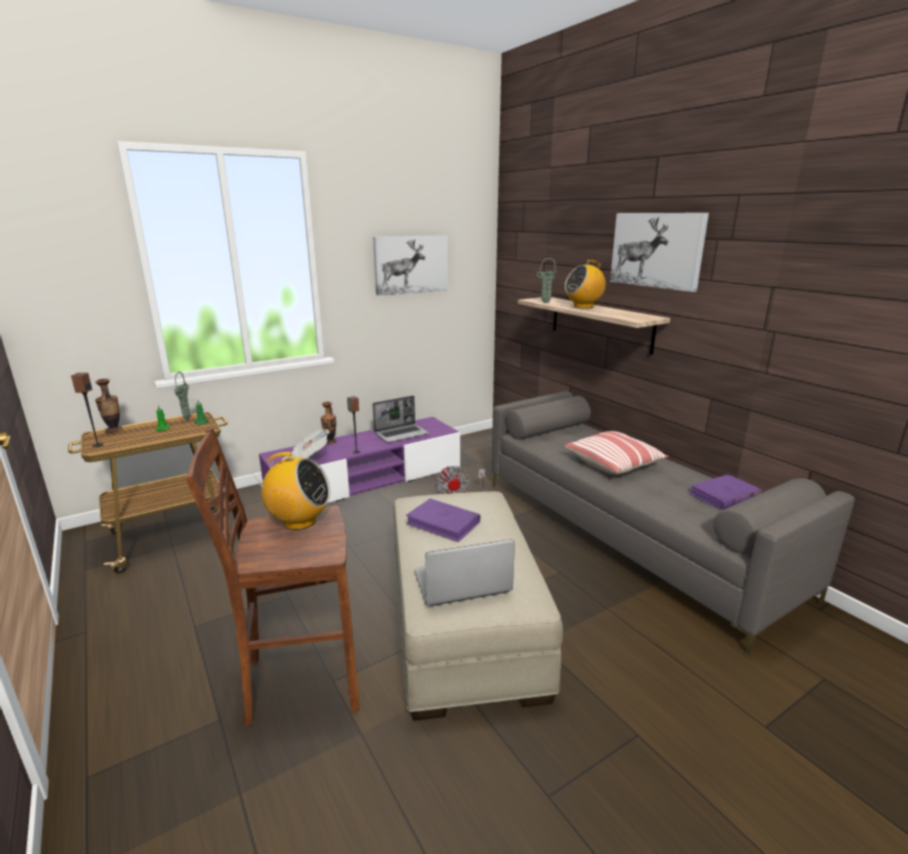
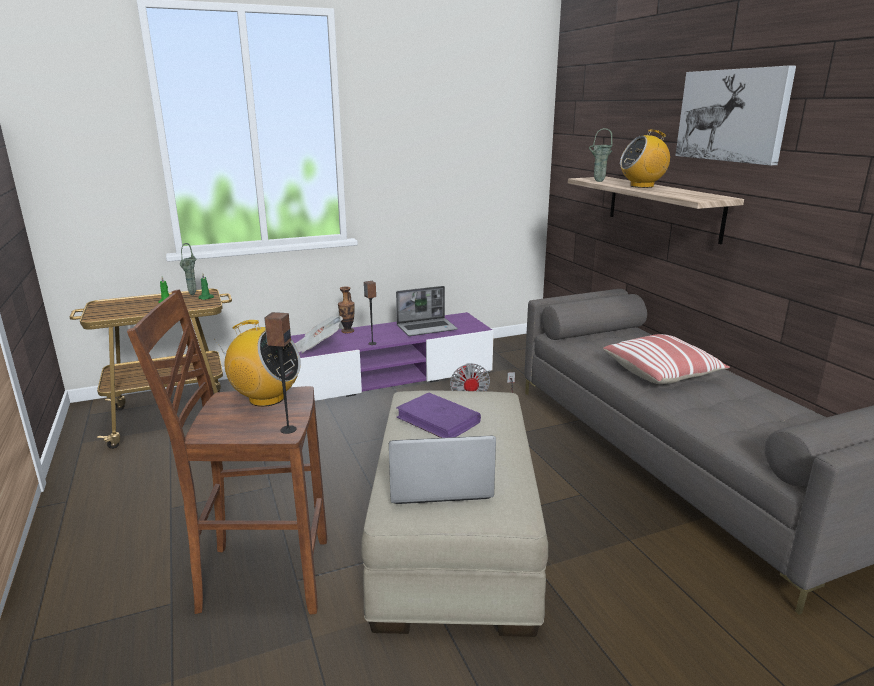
camera: 10 degrees right, 0 degrees up
(97, 445) = (98, 313): speaker -> speaker (288, 429)
(114, 430) = (118, 300): vase -> none
(411, 264) = (449, 137): picture -> none
(724, 495) = (793, 418): purple book -> none

